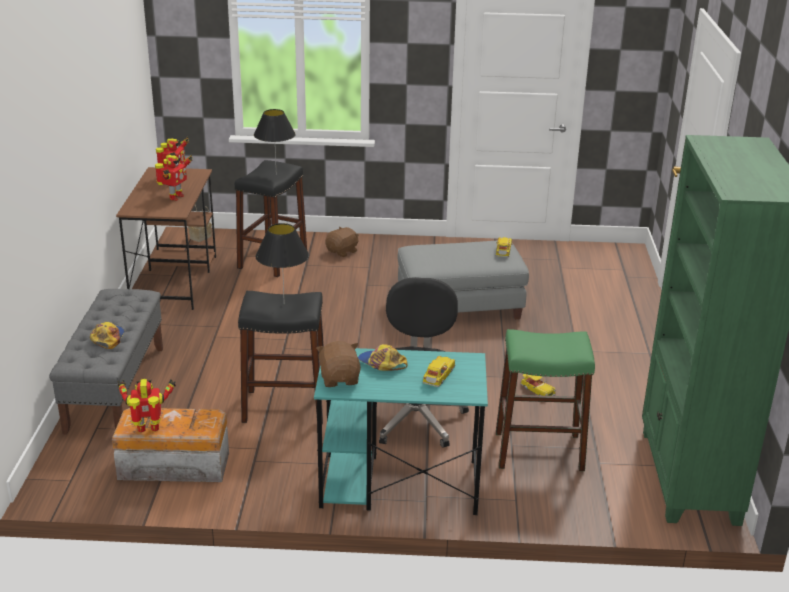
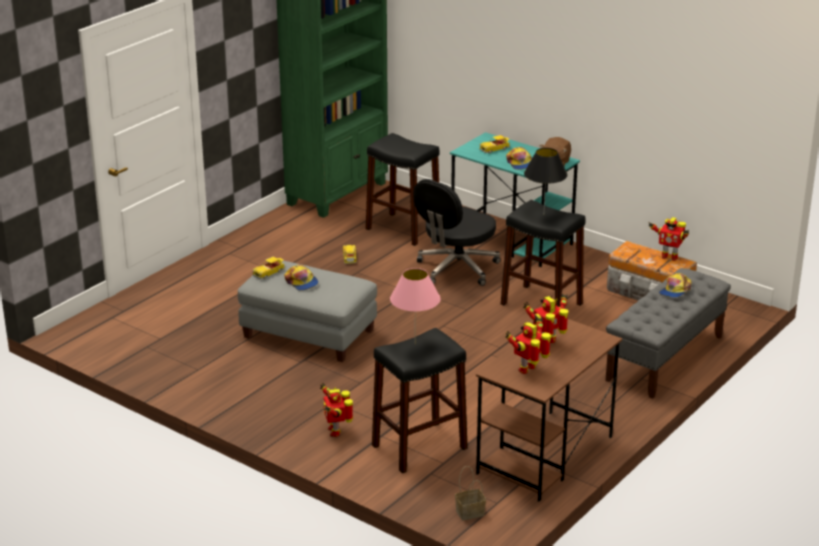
camera: 145 degrees left, 0 degrees up
(276, 175) = (415, 343): black table lamp -> pink table lamp
(342, 252) = (335, 431): brown plush toy -> toy robot
(464, 251) = (301, 282): none -> cap
(538, 451) = (403, 229): green stool -> black stool

